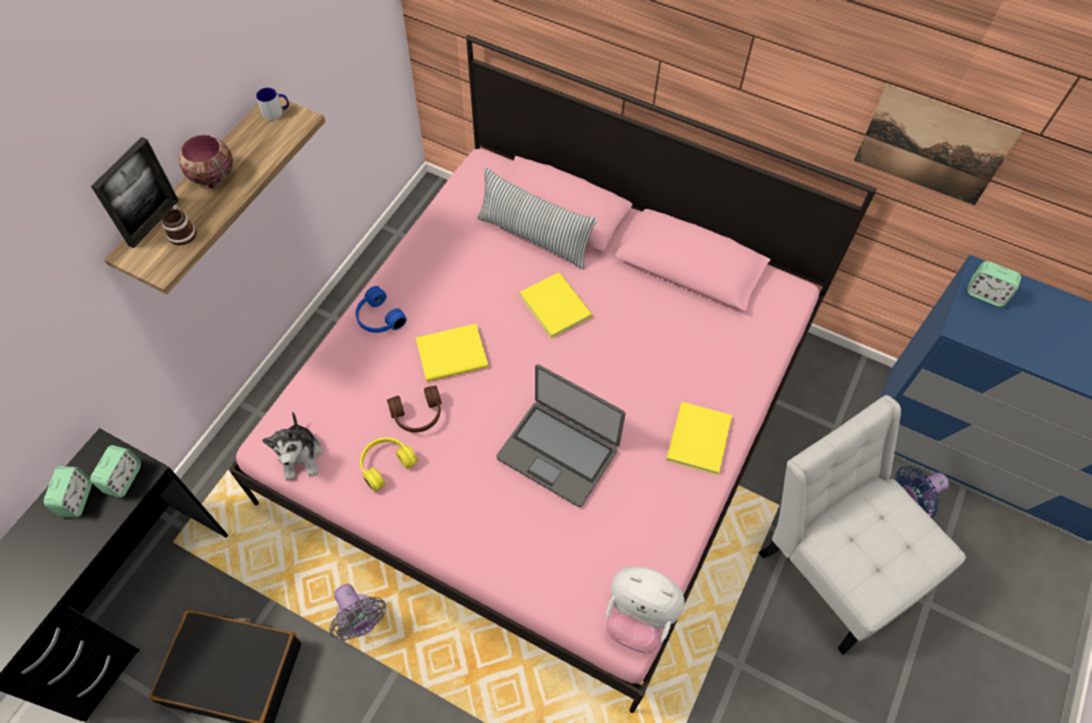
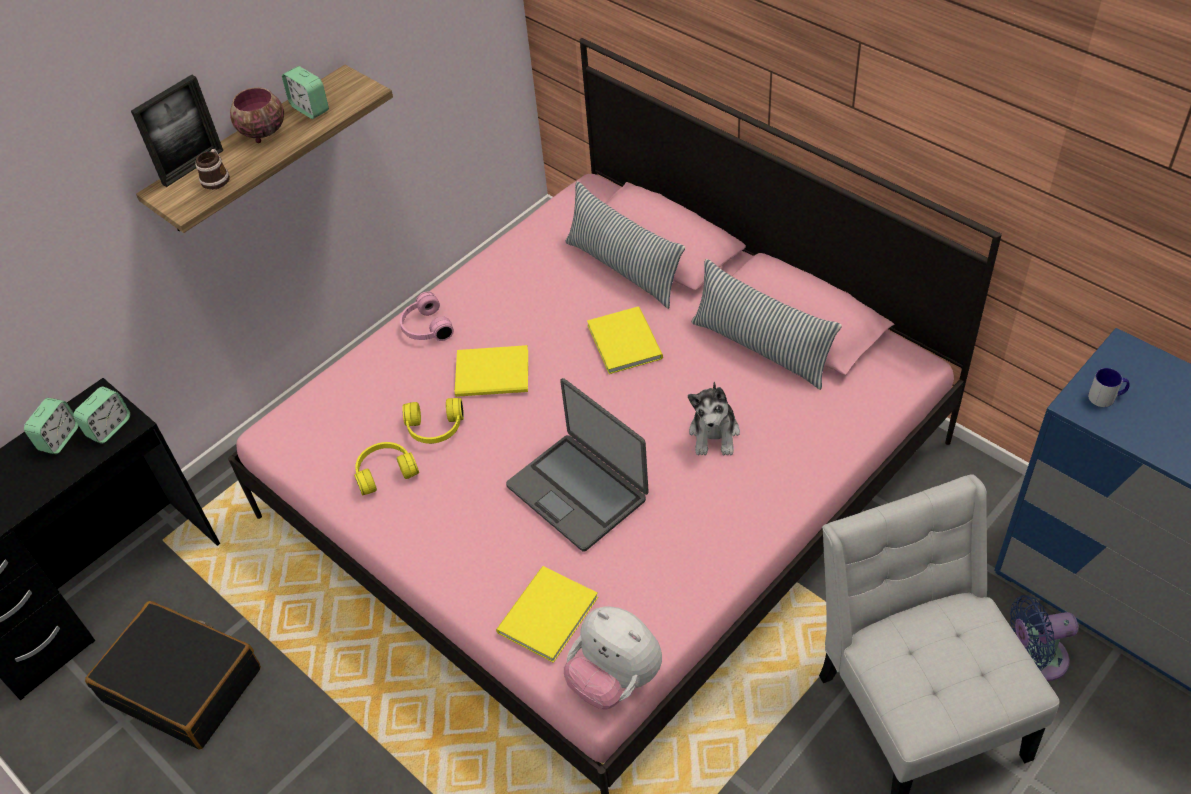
camera: 20 degrees right, 10 degrees down
(276, 112) = (346, 82): mug -> mug (1106, 397)
(301, 455) = (300, 449): plush toy -> plush toy (714, 433)
(360, 620) = (331, 657): grey fan -> none
(378, 318) = (425, 328): blue headphones -> pink headphones
(418, 416) = (435, 429): brown headphones -> yellow headphones
(668, 295) = (761, 348): none -> pillow
(696, 440) = (744, 505): yellow book -> yellow book (544, 616)
(932, 145) = (1056, 180): picture -> none
(985, 294) = (1121, 372): alarm clock -> alarm clock (310, 108)

